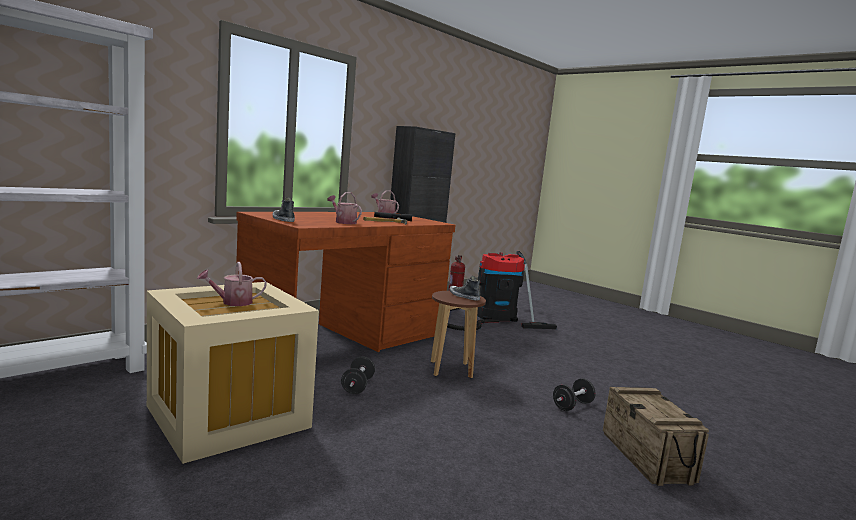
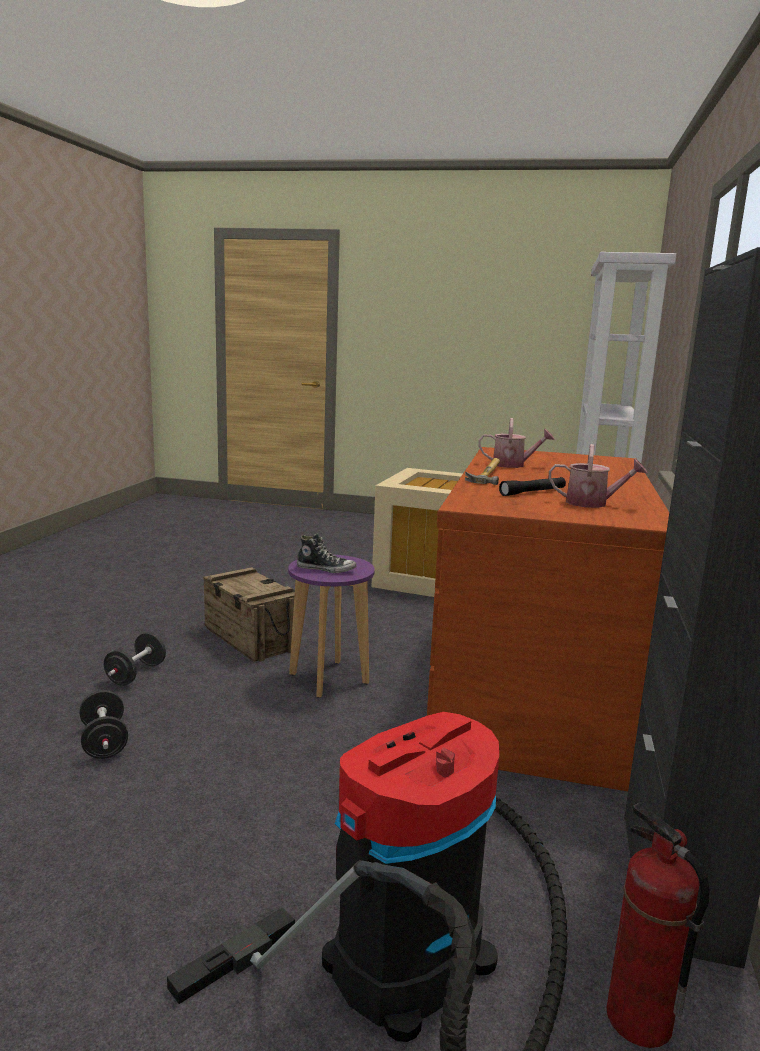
camera: 150 degrees right, 5 degrees up
(232, 302) = (449, 487): watering can -> none
(283, 220) = (545, 454): shoe -> none
(357, 386) = (395, 624): black dumbbell -> black dumbbell (104, 742)
(451, 370) = (328, 679): brown stool -> purple stool
(647, 456) = (58, 638): crate -> crate (249, 638)

